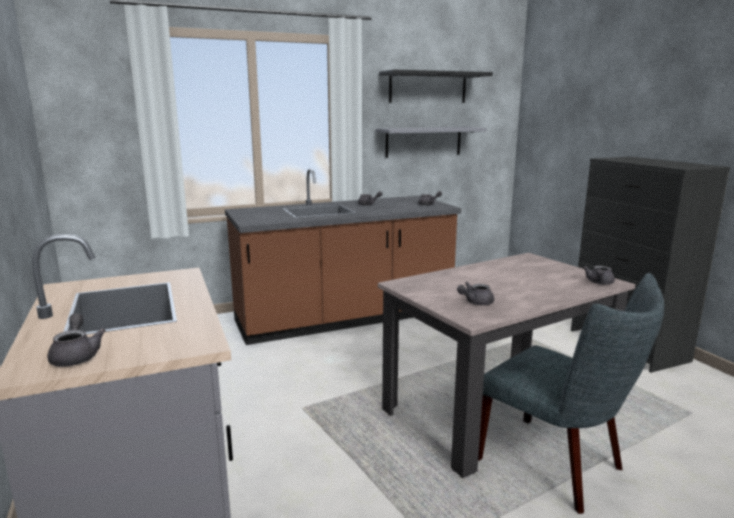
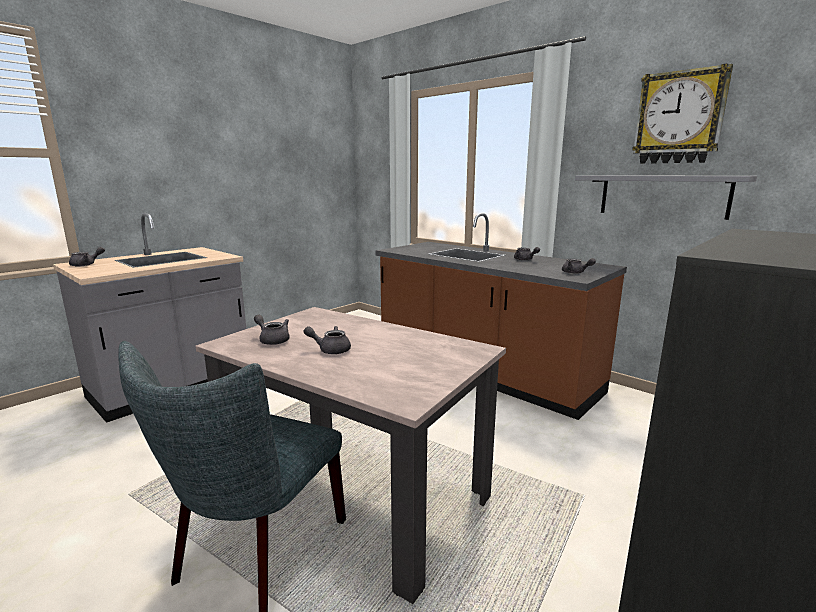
camera: 65 degrees right, 0 degrees up
(428, 87) = (679, 118): black shelf -> wall clock
(599, 283) = (393, 393): grey teapot -> grey teapot (330, 350)

